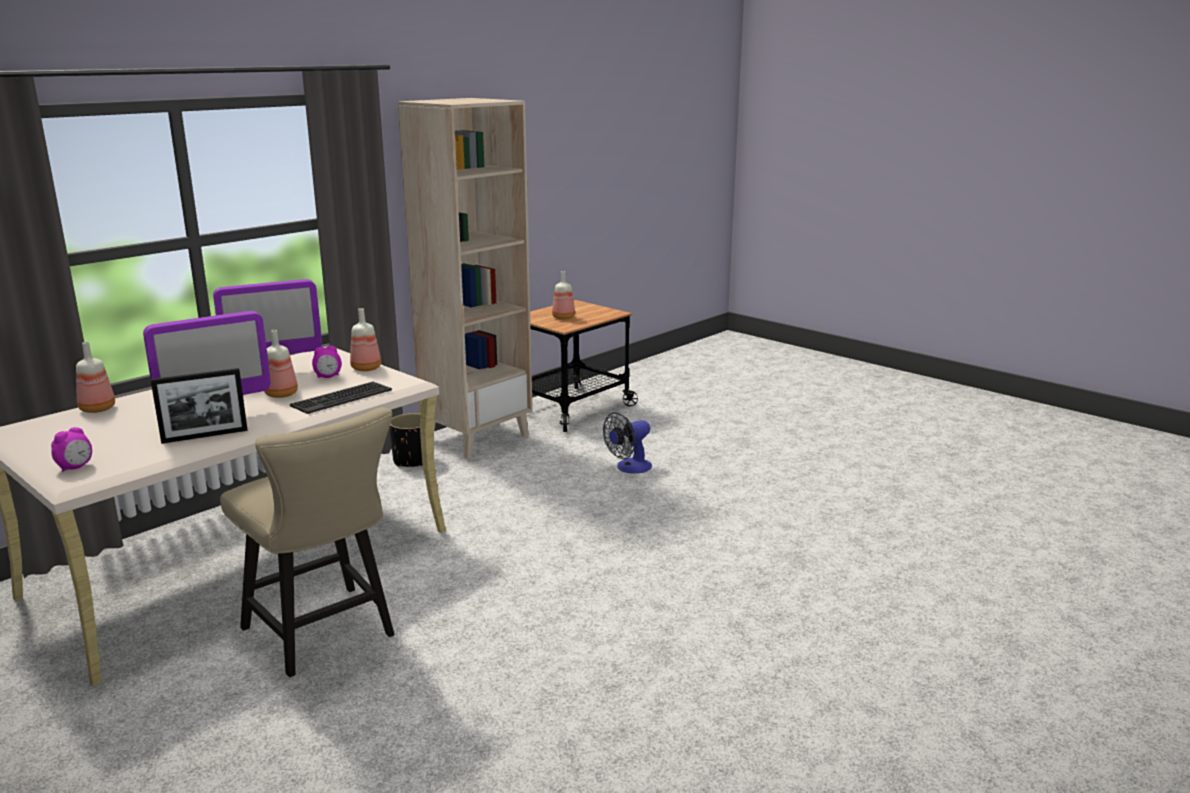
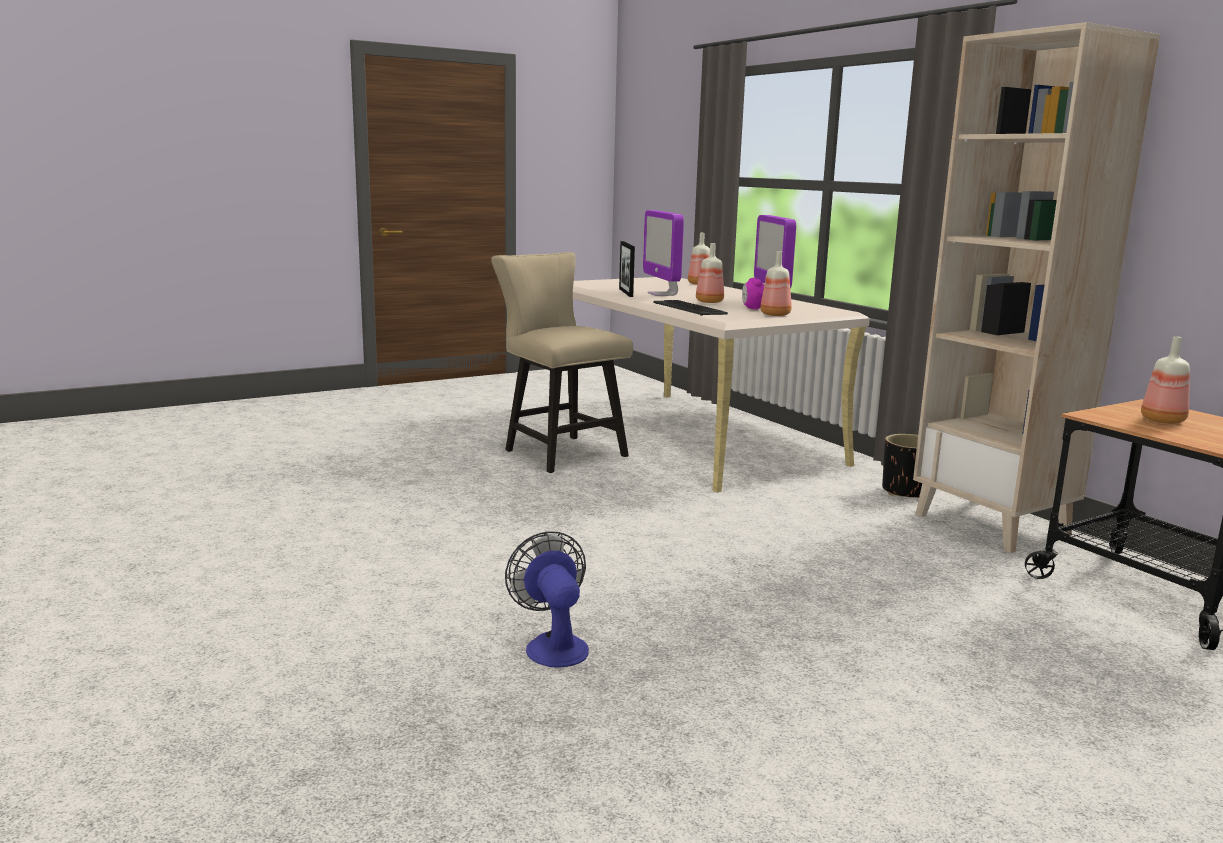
camera: 105 degrees right, 5 degrees down
(75, 467) = (591, 282): alarm clock -> none
(325, 636) = (559, 451): beige chair -> beige chair turned 75 degrees clockwise
(629, 468) = (885, 599): fan -> fan (553, 645)

